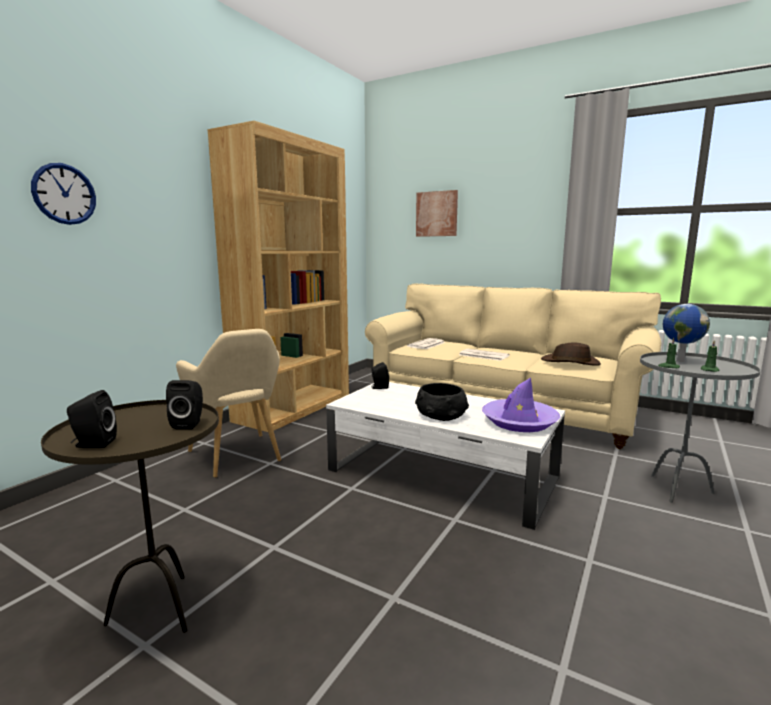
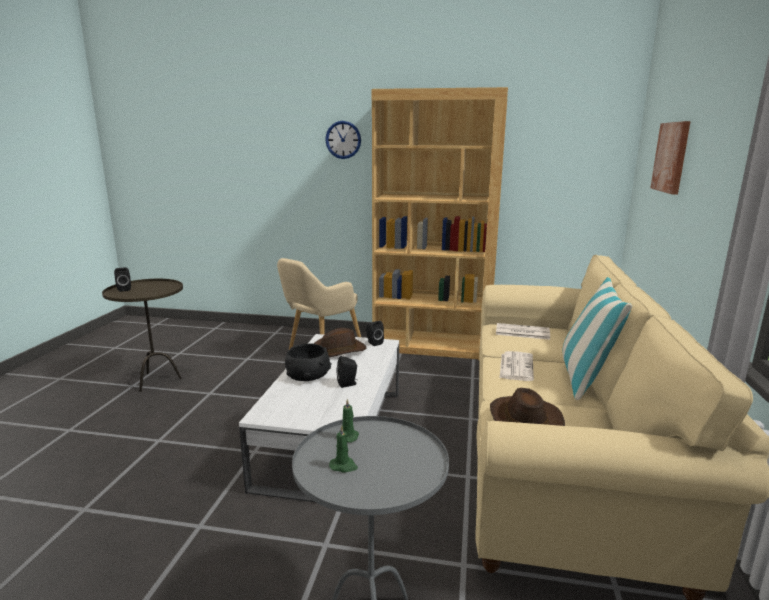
camera: 70 degrees right, 5 degrees up
(64, 194) = (276, 157): wall clock -> wall clock (343, 140)
(189, 424) = (148, 295): black speaker -> black speaker (348, 384)
(387, 400) = (337, 351): none -> brown hat
(506, 348) = (585, 378): none -> pillow
(519, 422) = (304, 410): purple hat -> none
(679, 361) = (396, 450): globe -> none

